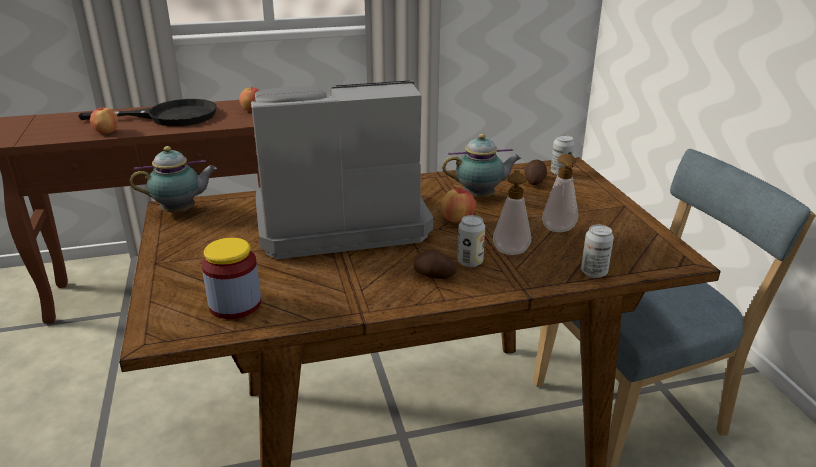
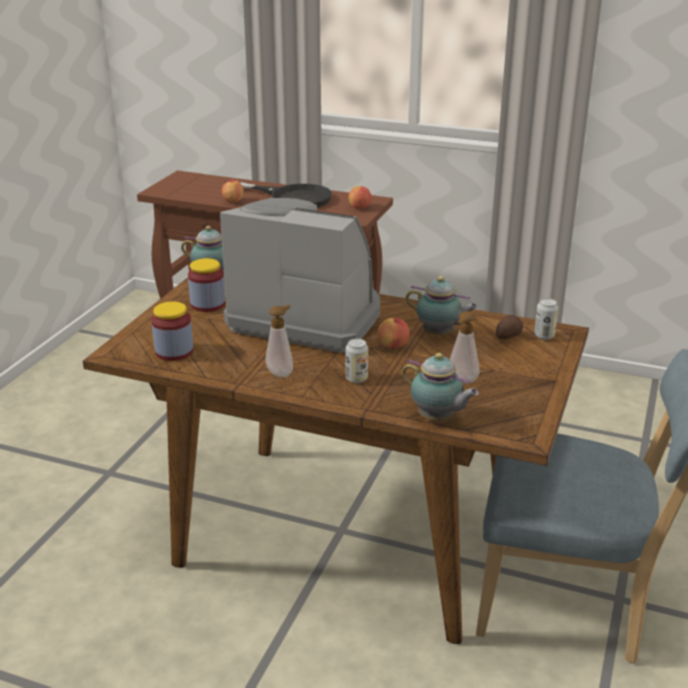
camera: 35 degrees right, 0 degrees up
(209, 239) = (208, 304): none -> jar
(434, 276) = (318, 378): potato -> none
(510, 250) = (399, 381): soap dispenser -> soap dispenser (281, 373)
(594, 272) = (437, 419): can -> teapot

